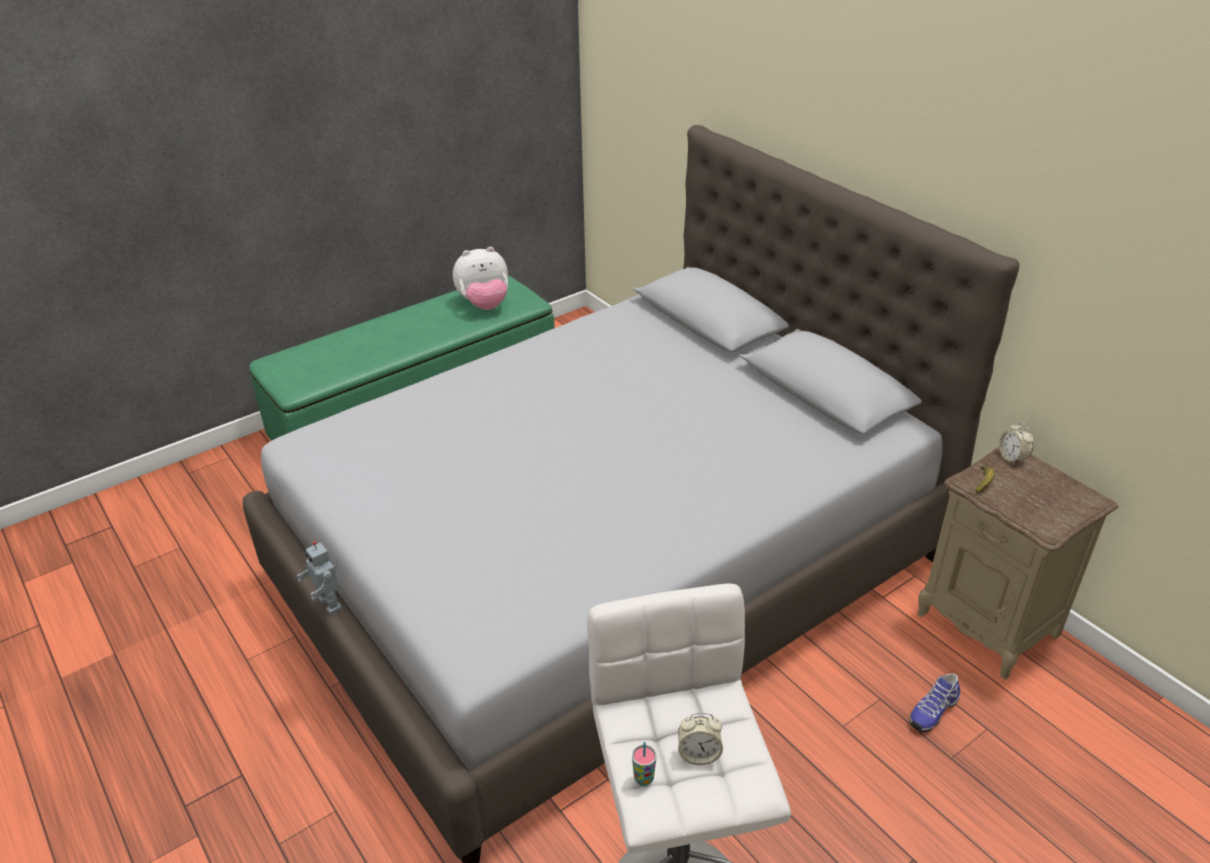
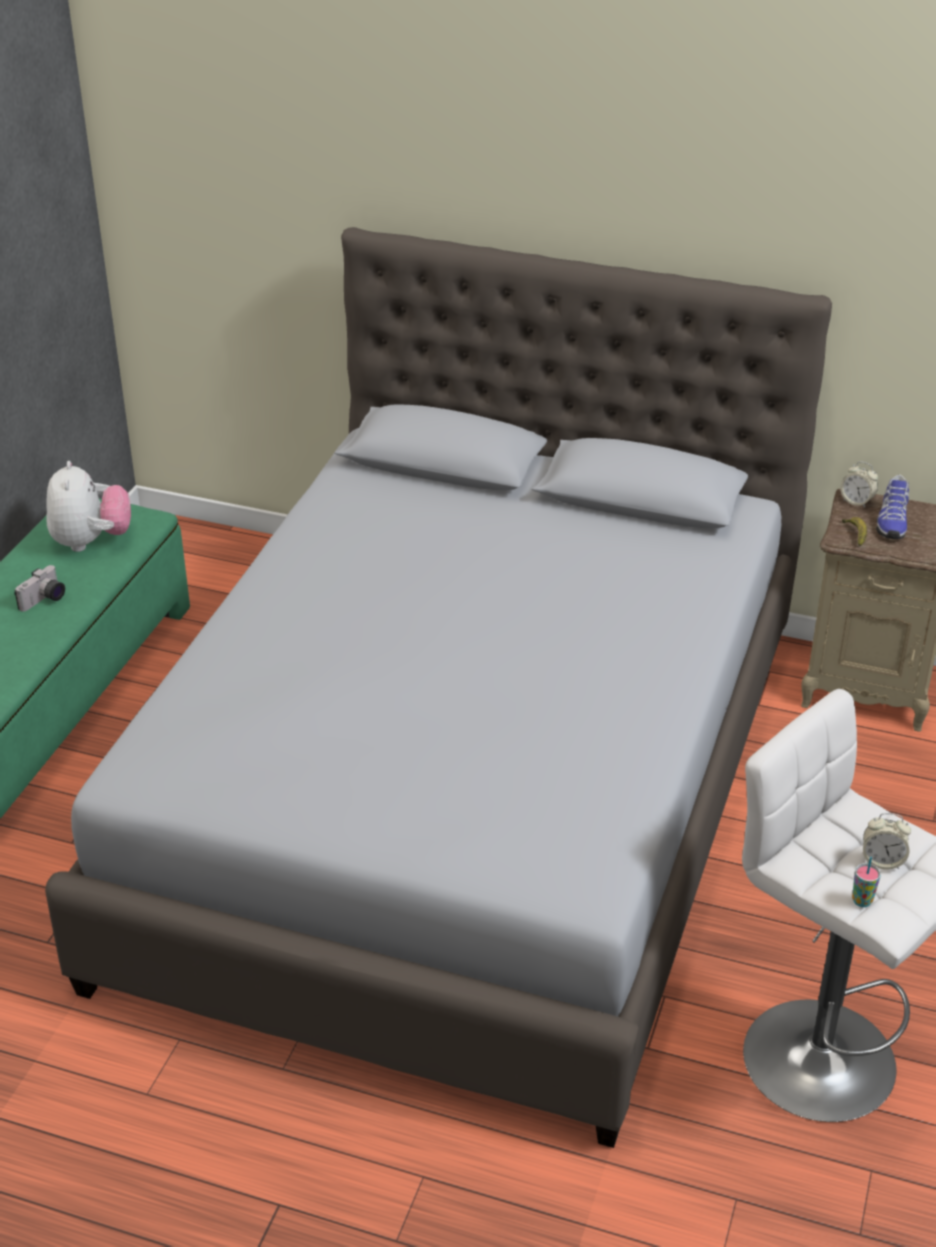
camera: 35 degrees left, 0 degrees up
(332, 604) = (305, 943): toy robot -> none
(424, 330) = (44, 600): none -> camera
(484, 305) = (91, 542): plush toy -> plush toy turned 45 degrees counterclockwise
(698, 754) = (882, 861): alarm clock -> alarm clock turned 45 degrees clockwise
(932, 711) = (886, 788): shoe -> shoe (891, 522)

